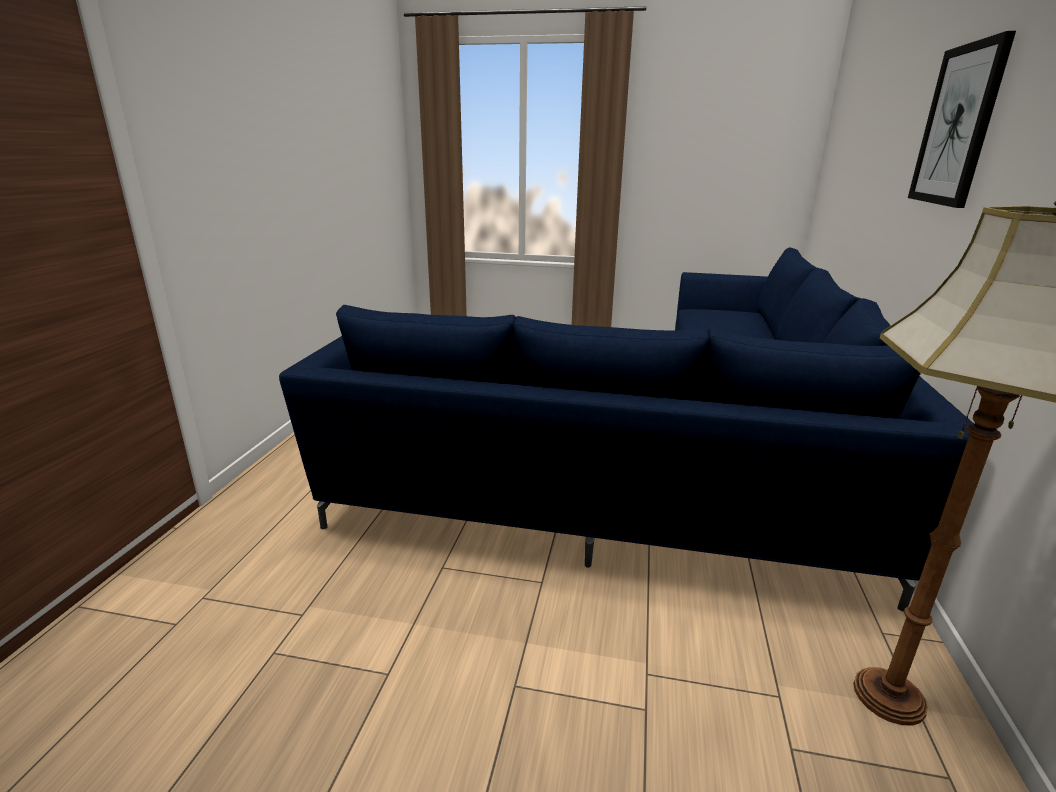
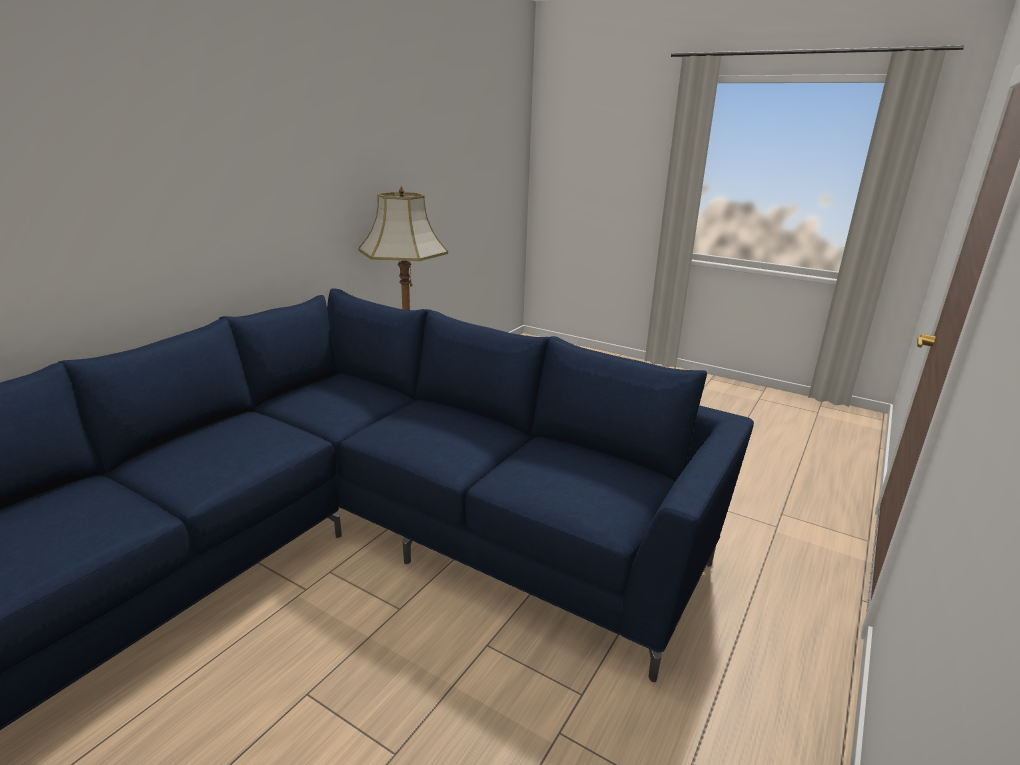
camera: 160 degrees left, 0 degrees up
(958, 126) = (168, 163): picture -> none

